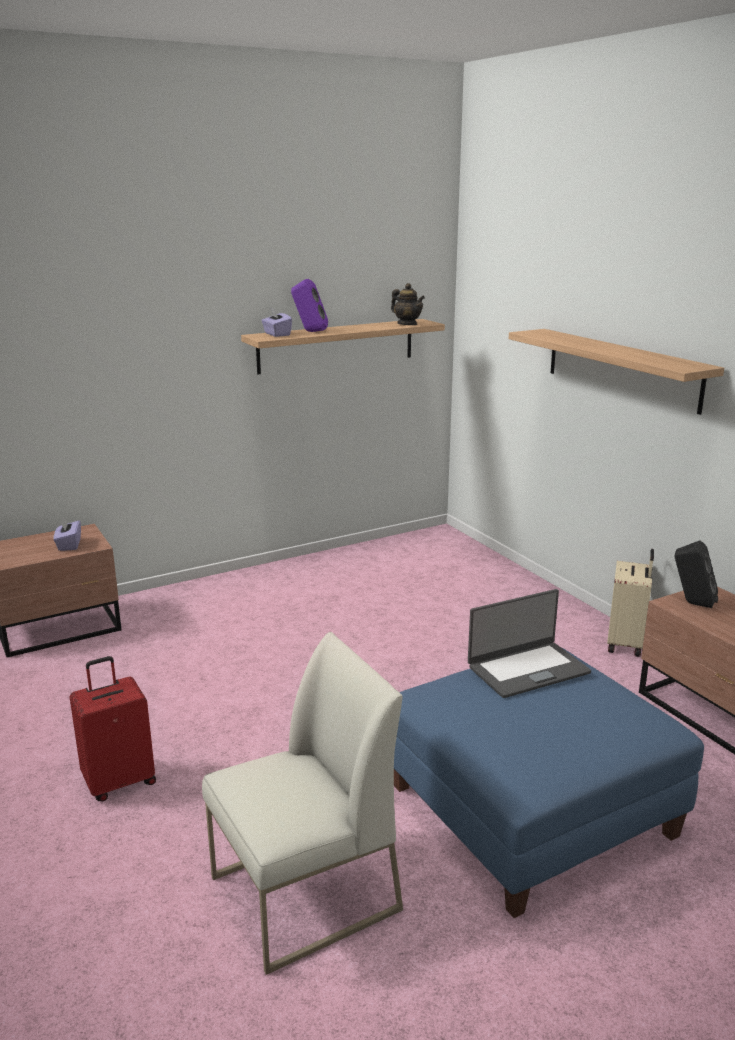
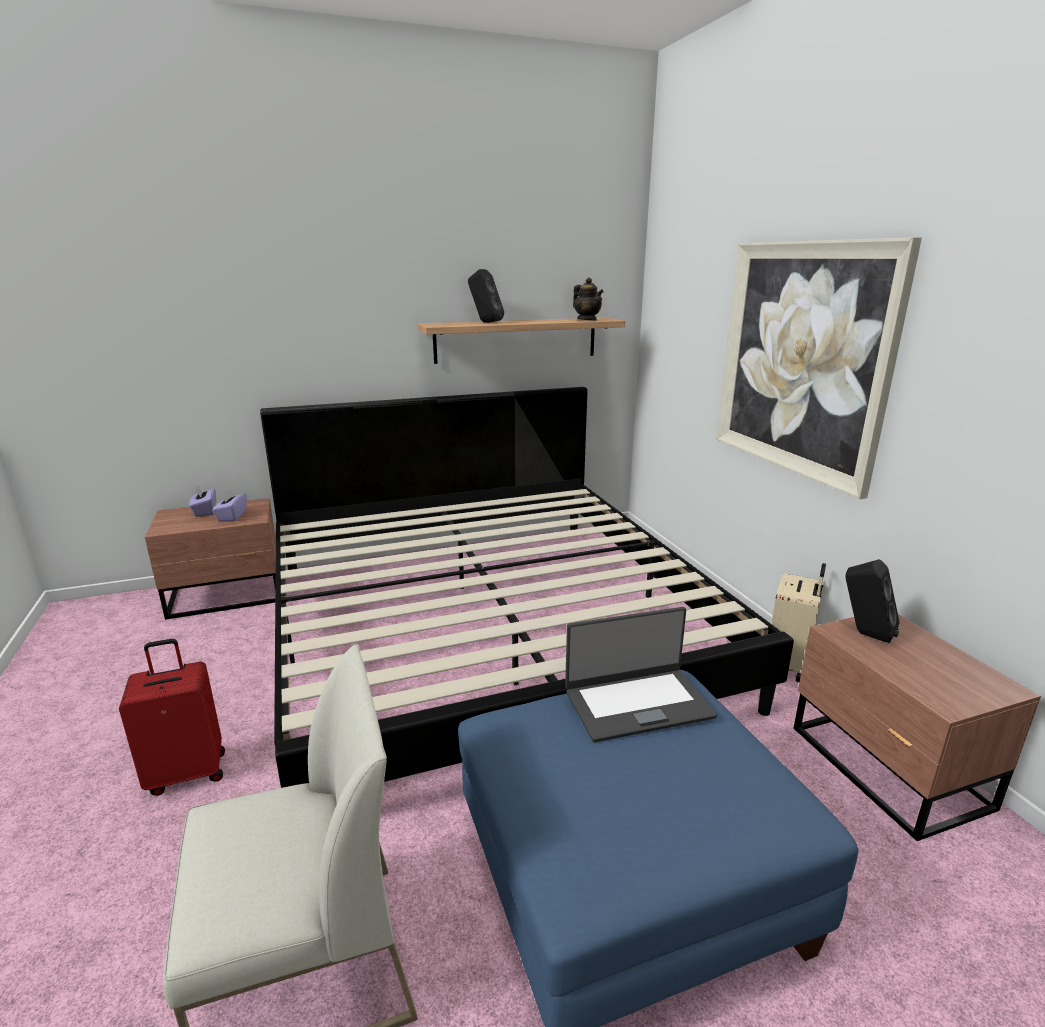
camera: 10 degrees right, 0 degrees up
(276, 334) = (450, 323): purple tissue box -> purple tissue box (205, 511)
(309, 331) = (485, 322): purple speaker -> black speaker
(344, 638) = (487, 630): none -> bed
(621, 369) = (801, 359): shelf -> picture

